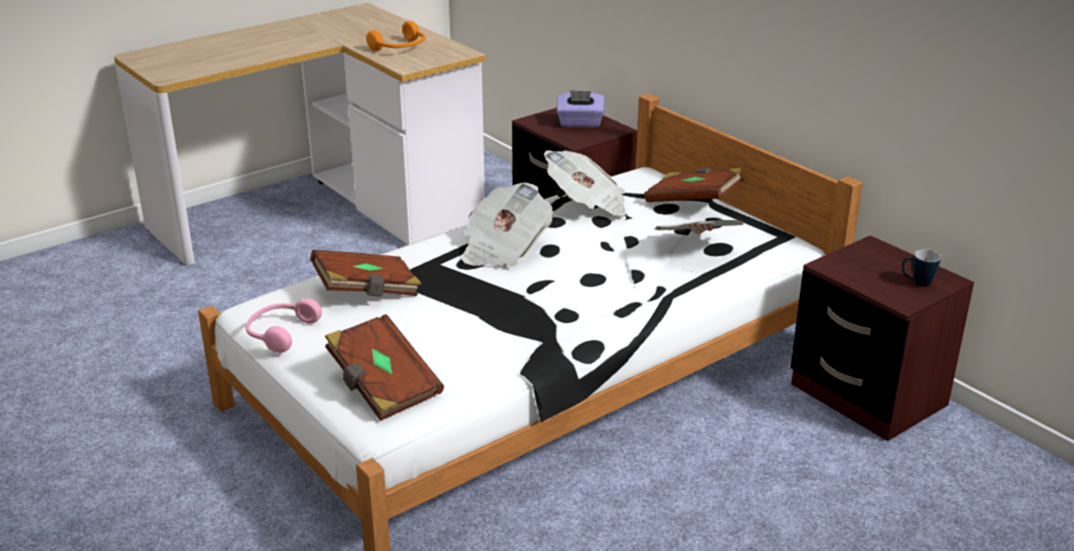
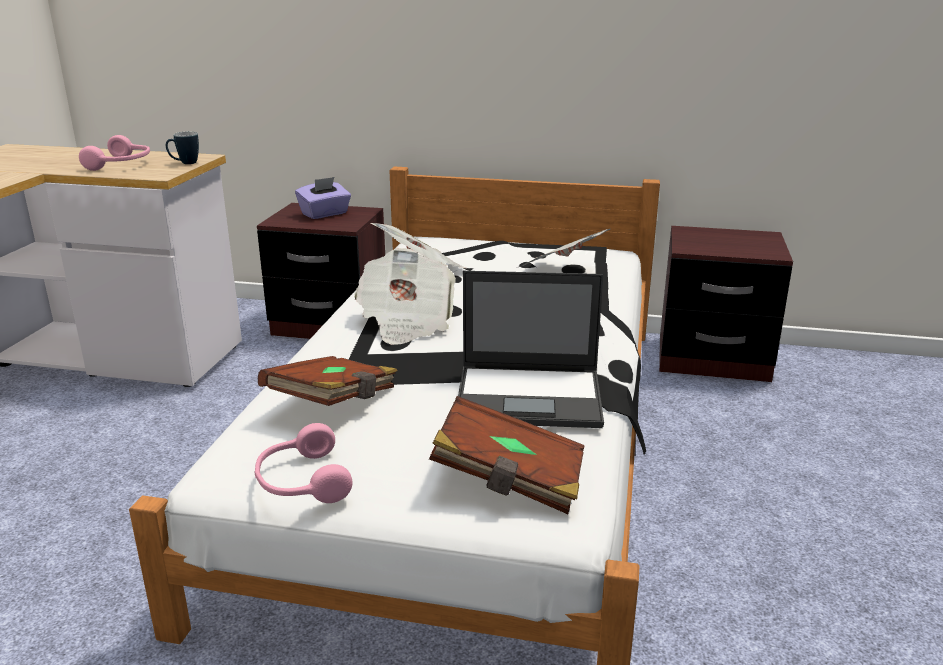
camera: 40 degrees left, 5 degrees down
(400, 48) = (122, 164): orange headphones -> pink headphones
(484, 340) = (531, 396): none -> laptop
(693, 202) = (498, 246): brown book -> none
(917, 283) = (756, 242): mug -> mug (185, 163)

